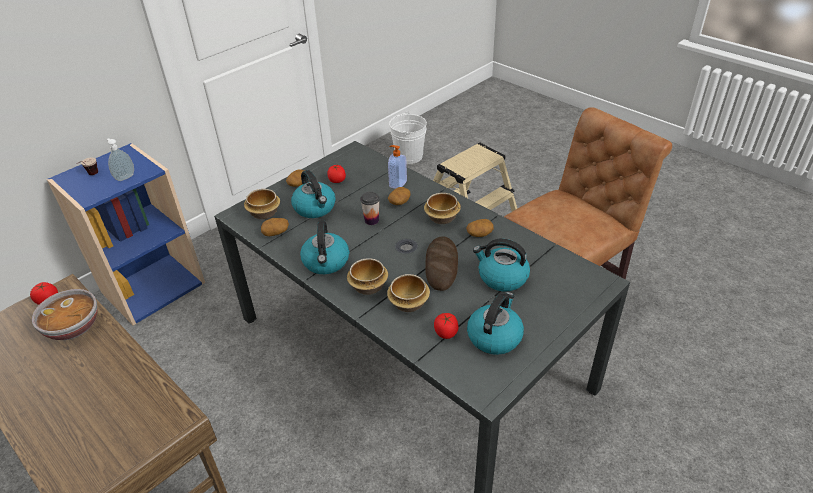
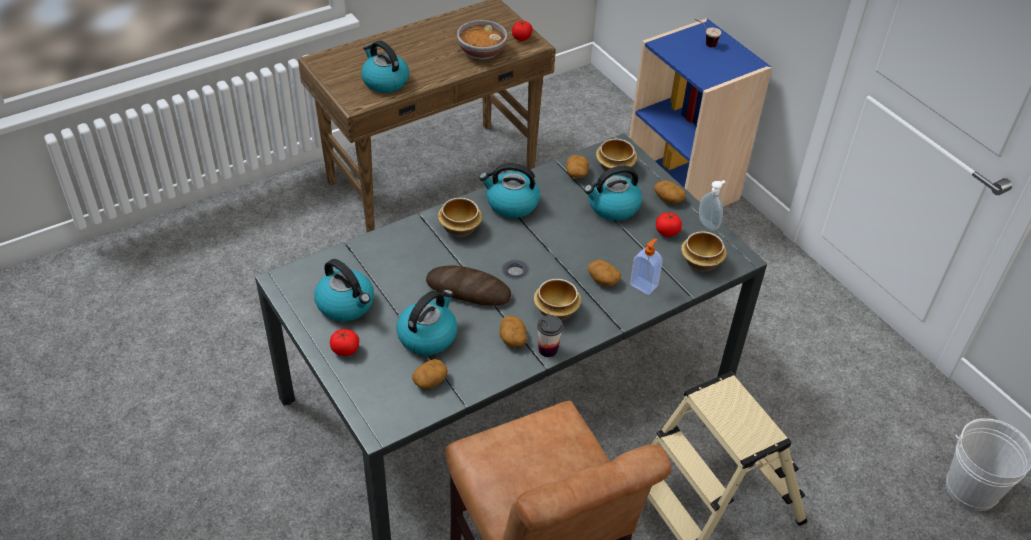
camera: 100 degrees right, 5 degrees up
(125, 177) = (696, 64): soap dispenser -> soap dispenser (709, 224)
(130, 401) = (384, 81): none -> kettle
(371, 220) = (573, 249): cup -> cup (548, 349)
(409, 303) = (421, 253): bowl -> bowl (701, 263)
(446, 333) = (369, 270): tomato -> tomato (345, 350)
(545, 266) = (430, 381): none -> potato

